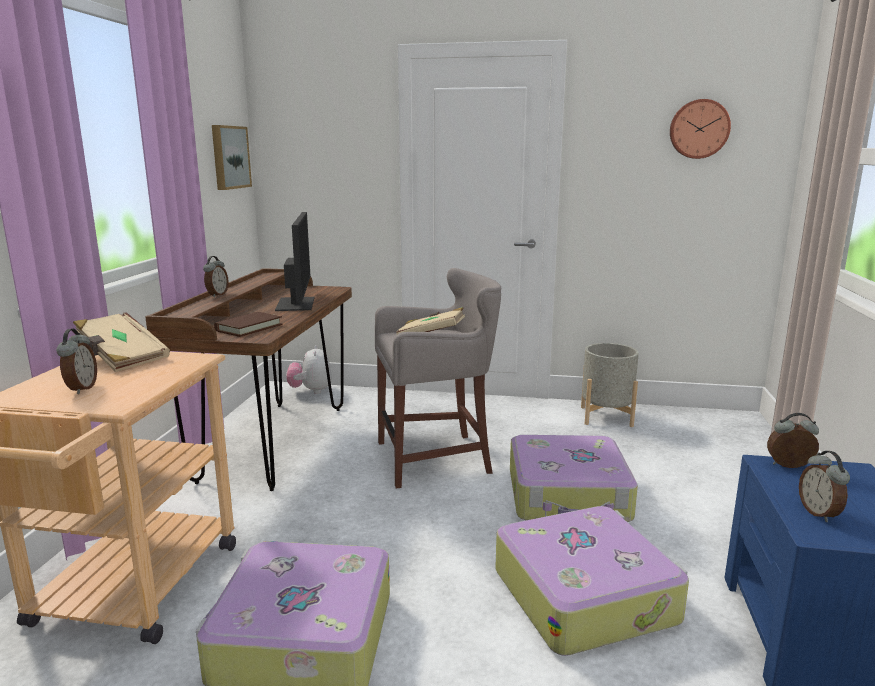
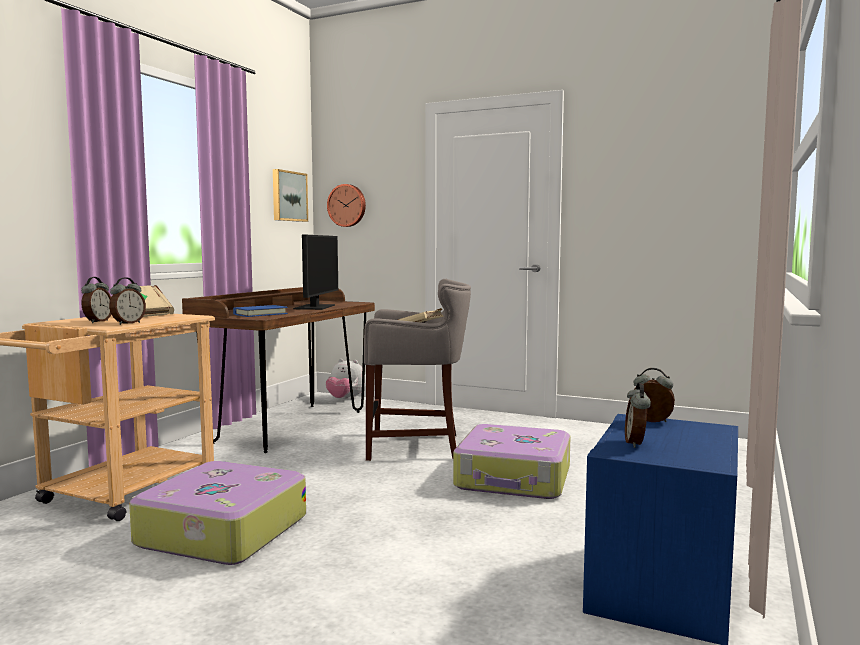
camera: 15 degrees right, 10 degrees down
(217, 295) = (251, 295): alarm clock -> alarm clock (128, 323)
(249, 327) = (260, 314): brown book -> blue book
(311, 391) = (345, 399): plush toy -> plush toy turned 75 degrees counterclockwise
(585, 595) = (471, 536): suitcase -> none
(606, 416) = (601, 433): grey planter -> none
(699, 129) = (685, 160): wall clock -> wall clock (347, 205)

